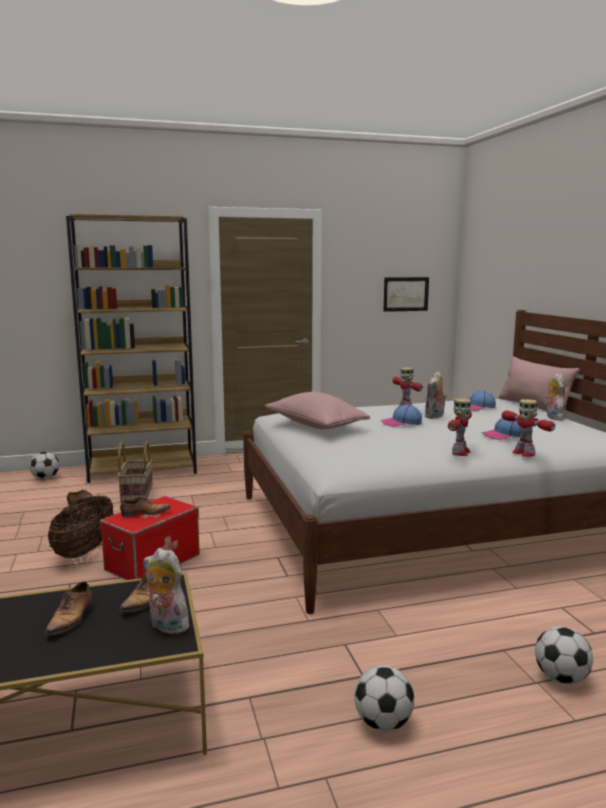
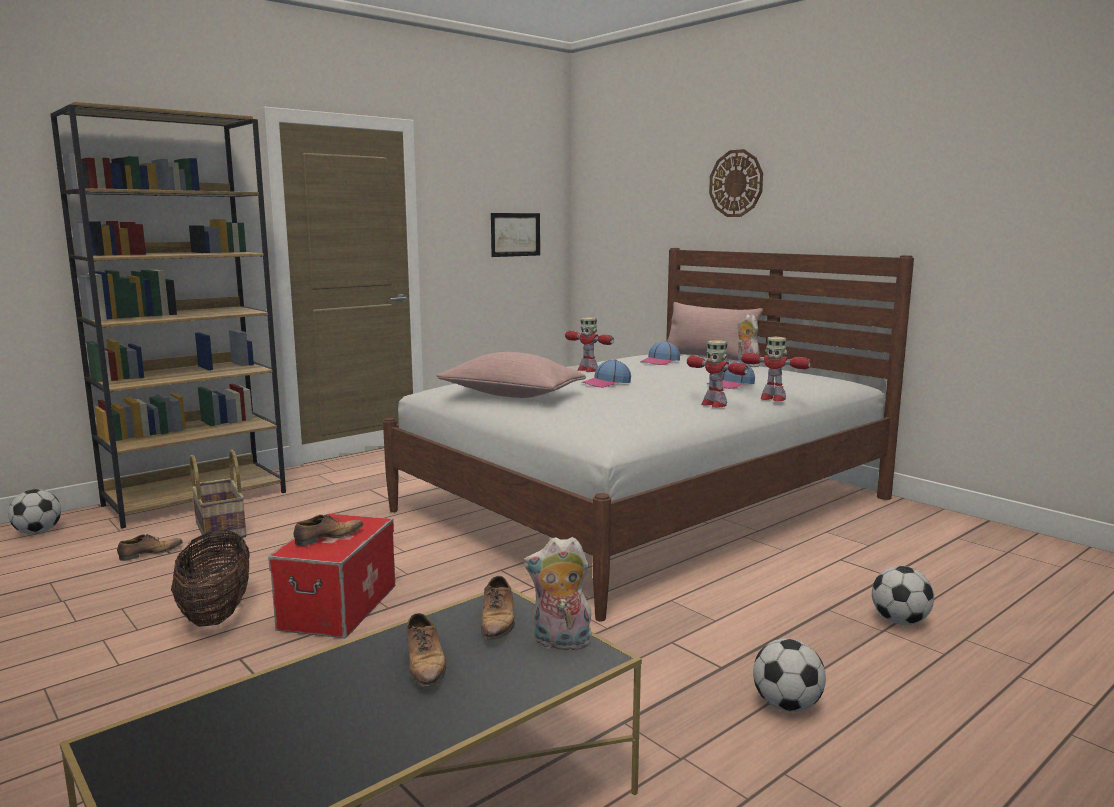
camera: 25 degrees left, 0 degrees up
(435, 416) = (632, 374): plush toy -> none
(460, 452) = (713, 404): toy robot -> toy robot turned 135 degrees clockwise
(571, 256) = (736, 183): none -> wall clock

